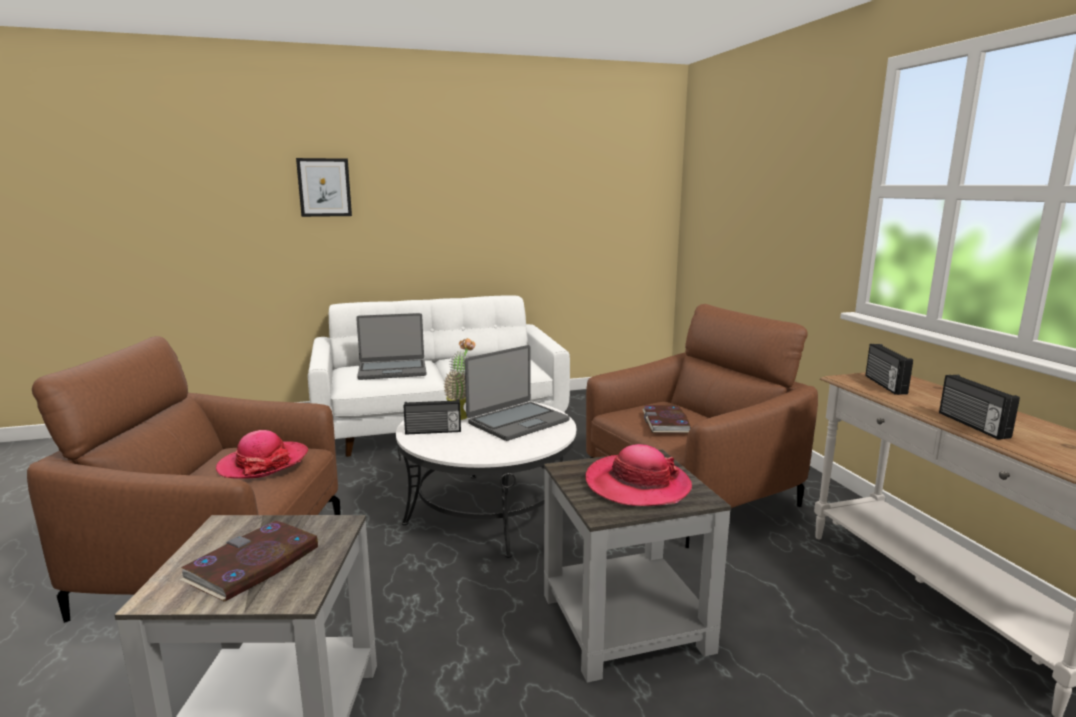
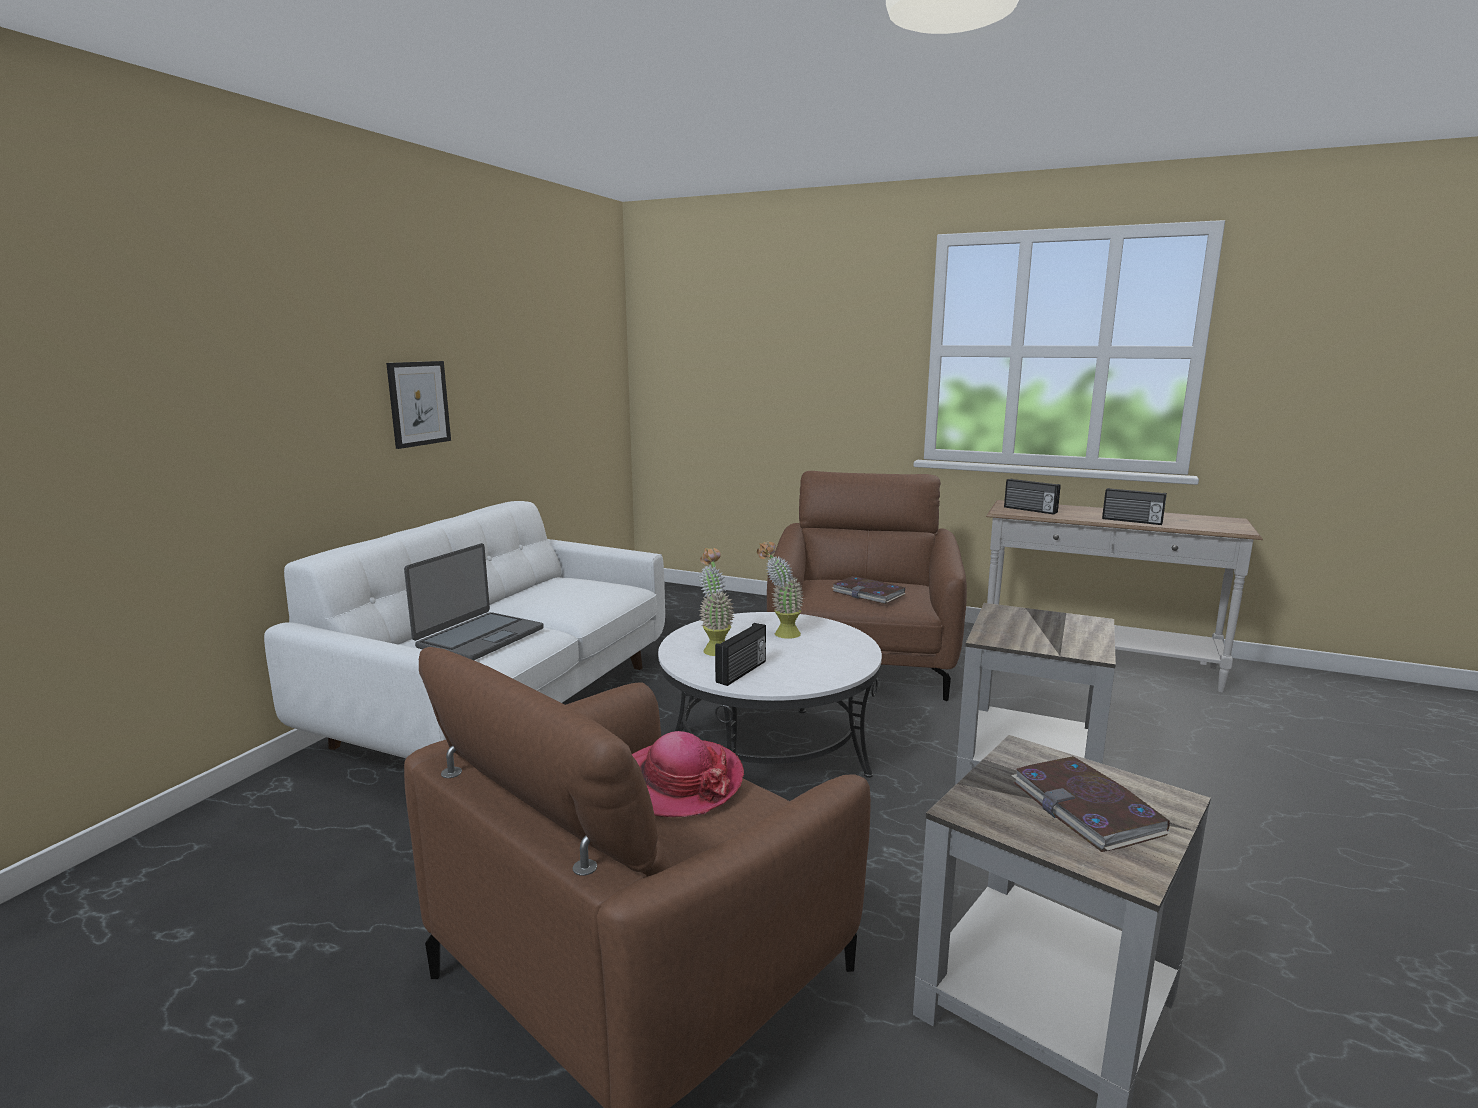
camera: 50 degrees left, 0 degrees up
(324, 187) = (249, 354): picture -> picture (418, 403)
(517, 422) = (780, 634): laptop -> potted plant
(637, 485) = (1049, 629): hat -> none

